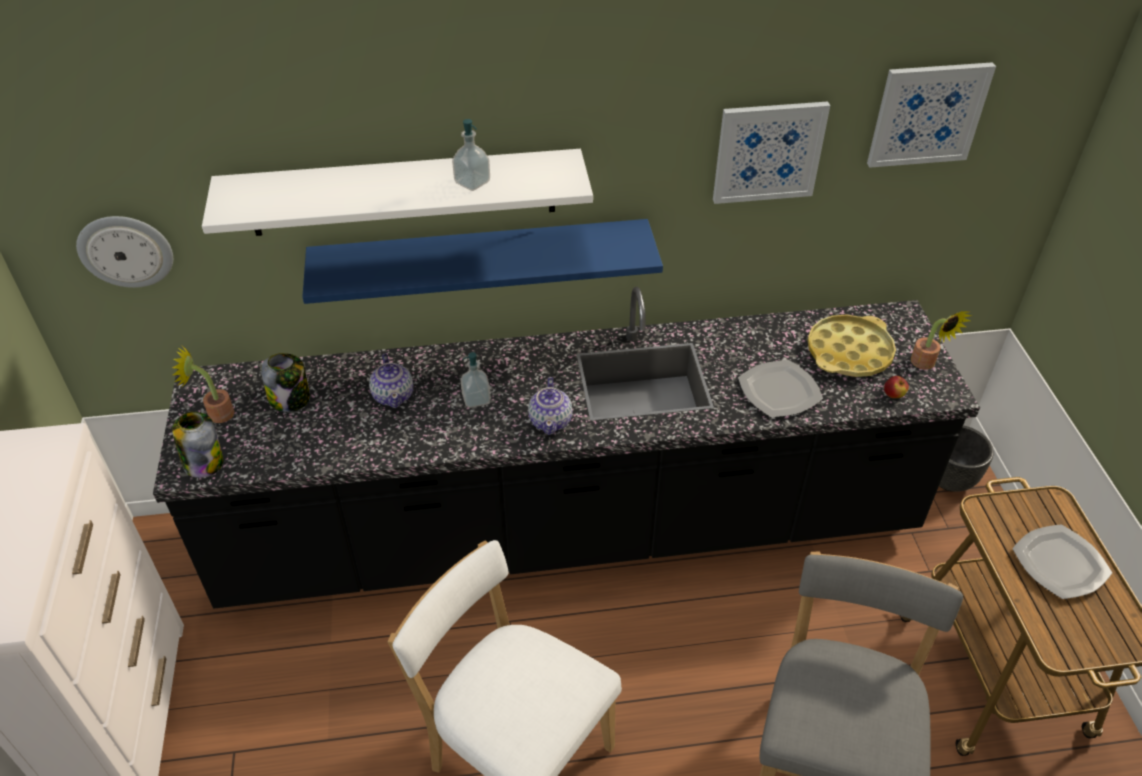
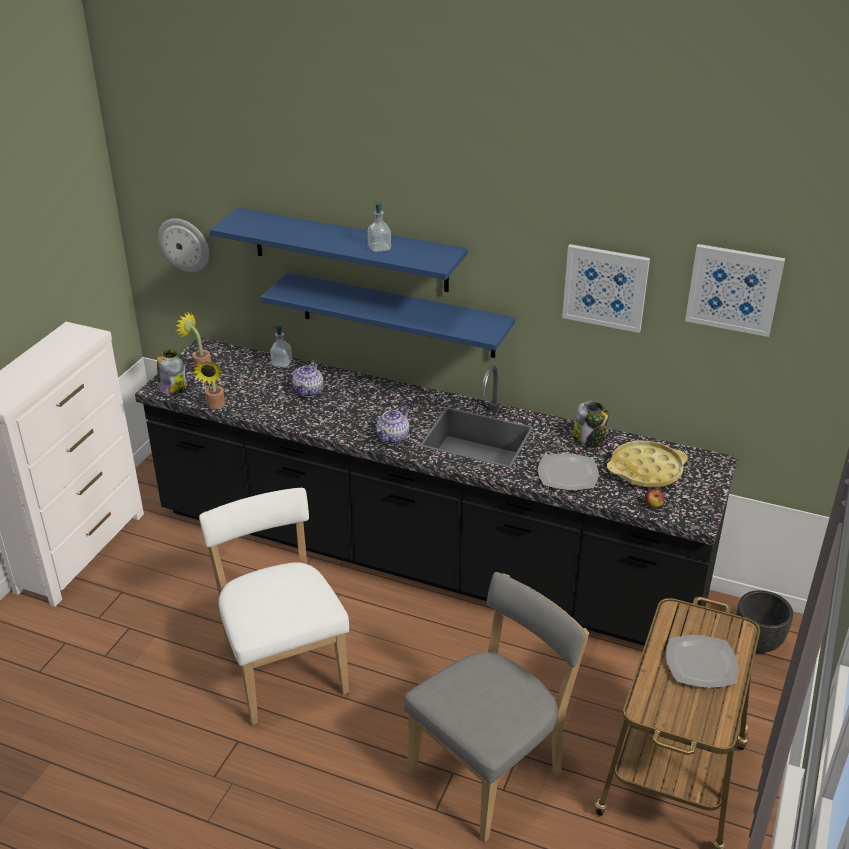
camera: 30 degrees right, 10 degrees down
(290, 399) = (247, 373): jar -> jar (589, 439)
(403, 192) = (350, 250): white shelf -> blue shelf
(476, 399) = (357, 410): soap dispenser -> soap dispenser (282, 363)
(926, 364) = (700, 497): potted plant -> potted plant (215, 406)

